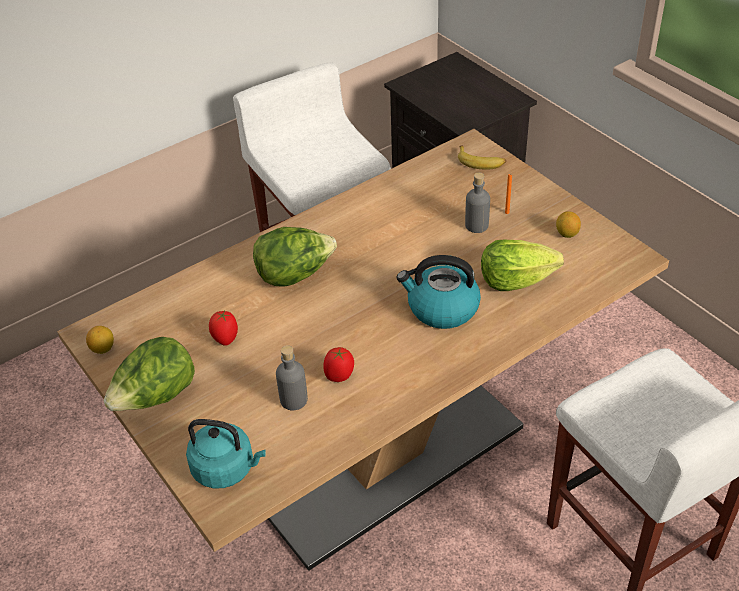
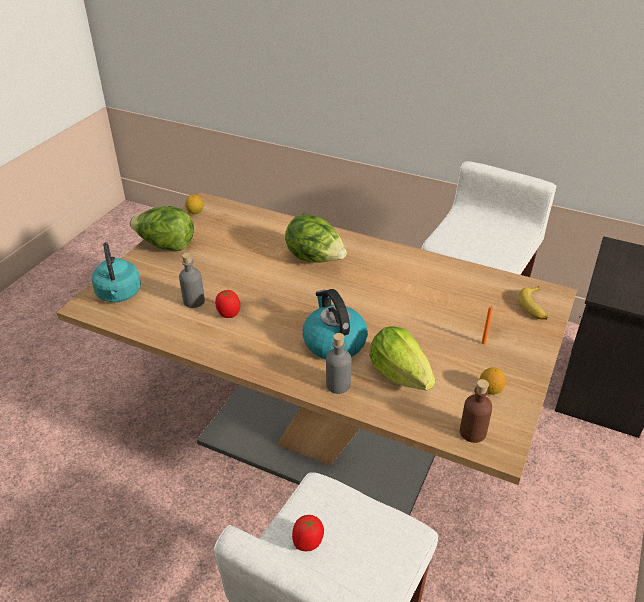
camera: 60 degrees right, 5 degrees down
(225, 339) = (233, 253): tomato -> tomato (308, 543)
(476, 225) = (449, 330): grey bottle -> grey bottle (338, 385)
(609, 265) = (472, 432): none -> brown bottle

